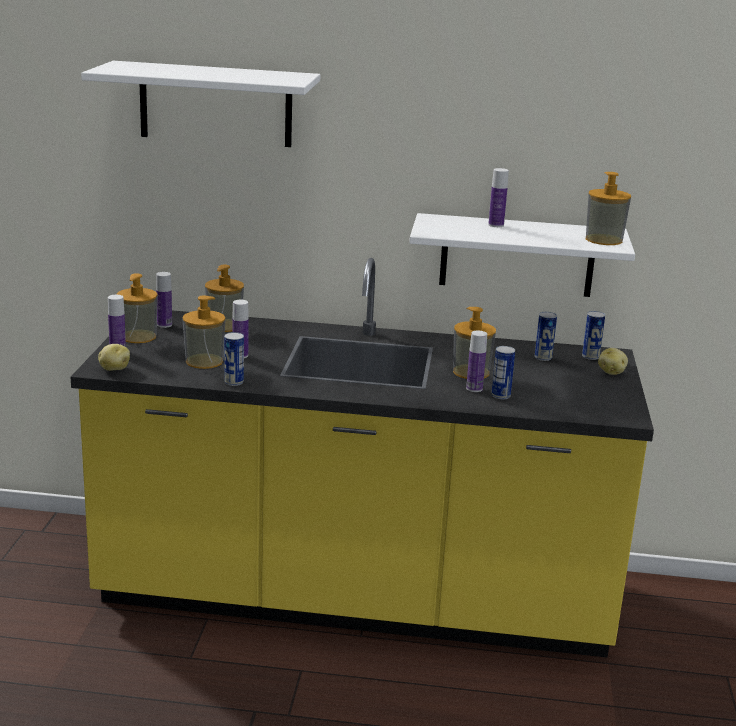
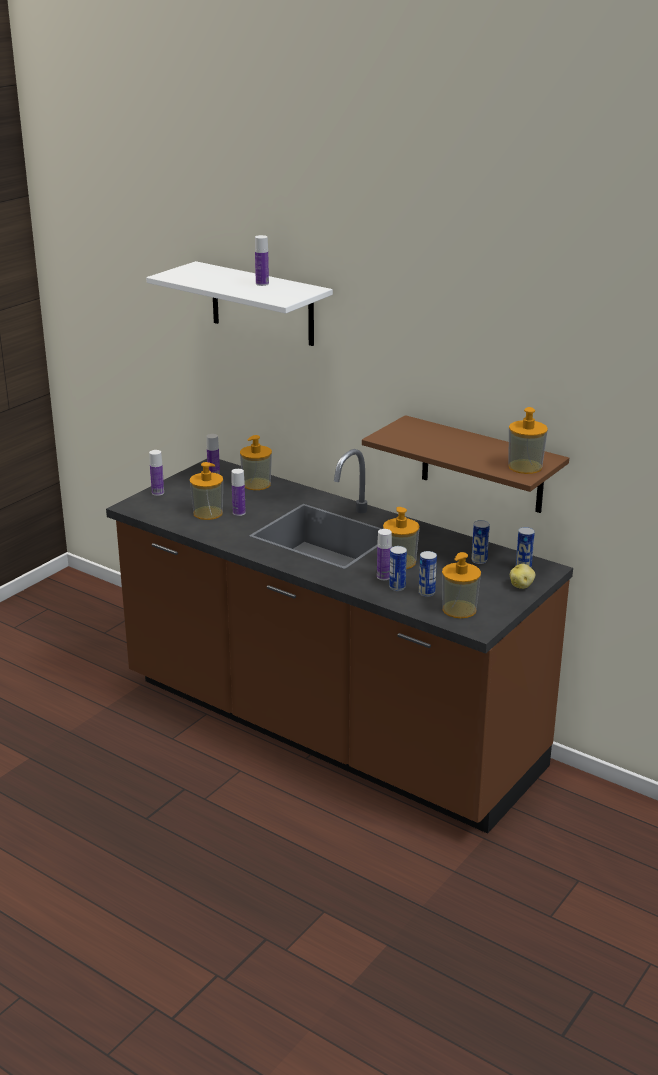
camera: 30 degrees right, 5 degrees up
(114, 369) = (139, 508): potato -> none
(138, 336) = (184, 483): soap dispenser -> soap dispenser (459, 609)
(234, 382) = (209, 535): can -> can (426, 593)
(356, 597) = (328, 728): yellow counter -> brown counter
(496, 225) = (452, 437): bottle -> bottle (262, 284)
(517, 255) = (482, 465): white shelf -> brown shelf

